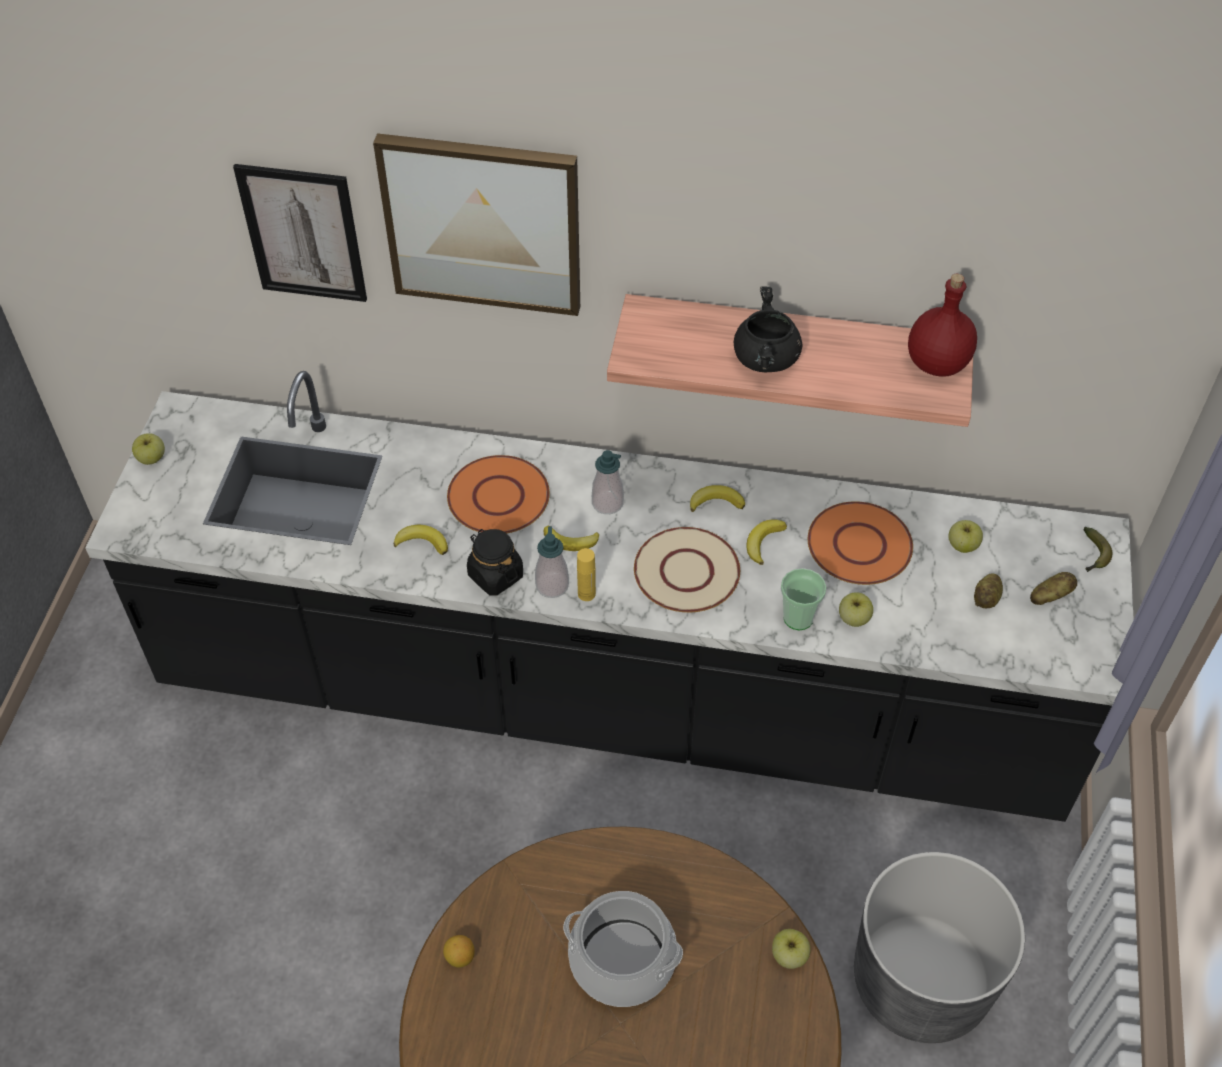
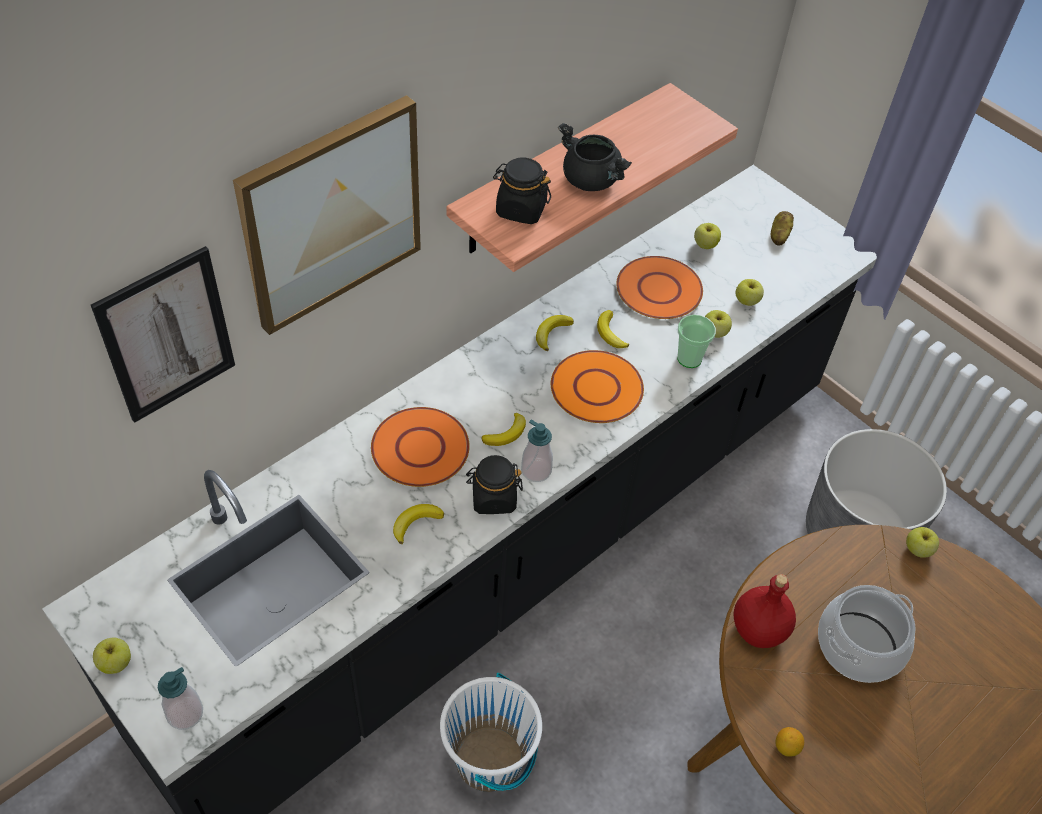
camera: 55 degrees left, 0 degrees up
(398, 818) = (489, 760): none -> white bucket
(586, 594) = (563, 455): yellow bottle -> none
(607, 503) = (492, 390): soap dispenser -> soap dispenser (185, 713)
(674, 338) = (520, 209): none -> black jar
(686, 572) = (596, 389): beige plate -> orange plate
(925, 620) = (747, 301): none -> apple
(936, 364) = (678, 112): red bottle -> red bottle (758, 631)
(987, 599) = (756, 263): potato -> none
(1093, 555) = (766, 197): banana -> none

